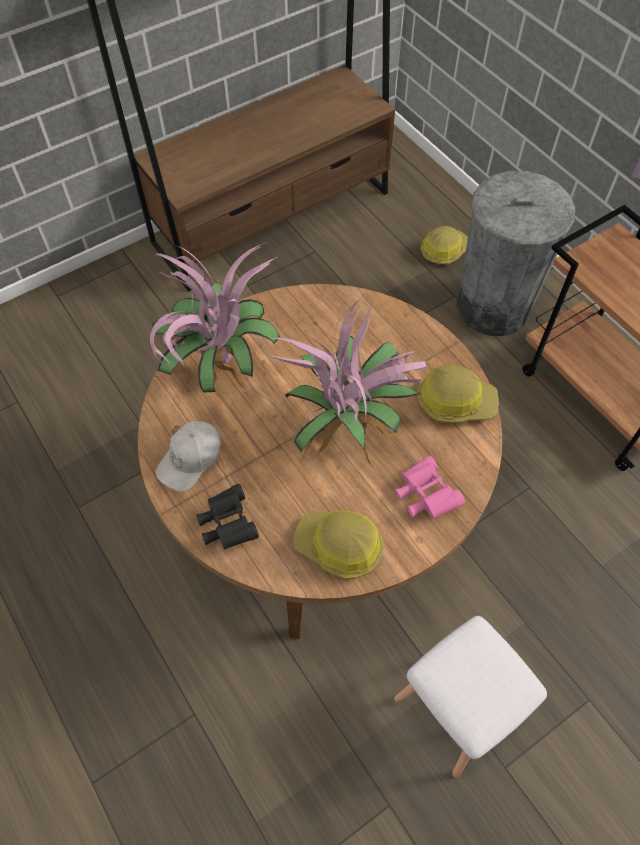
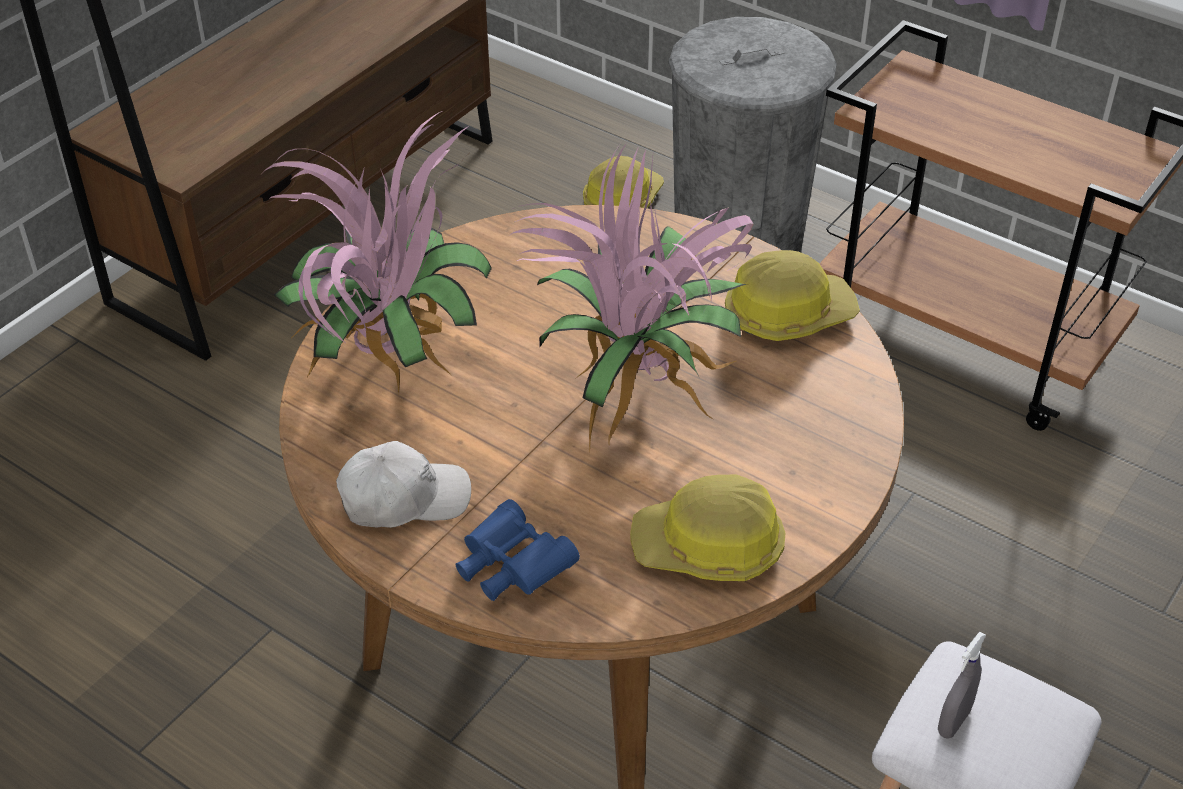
camera: 20 degrees left, 15 degrees down
(191, 459) = (403, 498): white cap -> white cap turned 120 degrees counterclockwise
(228, 524) = (512, 568): black binoculars -> blue binoculars
(425, 496) = (805, 445): pink binoculars -> none
(458, 672) = (953, 722): none -> grey spray bottle

